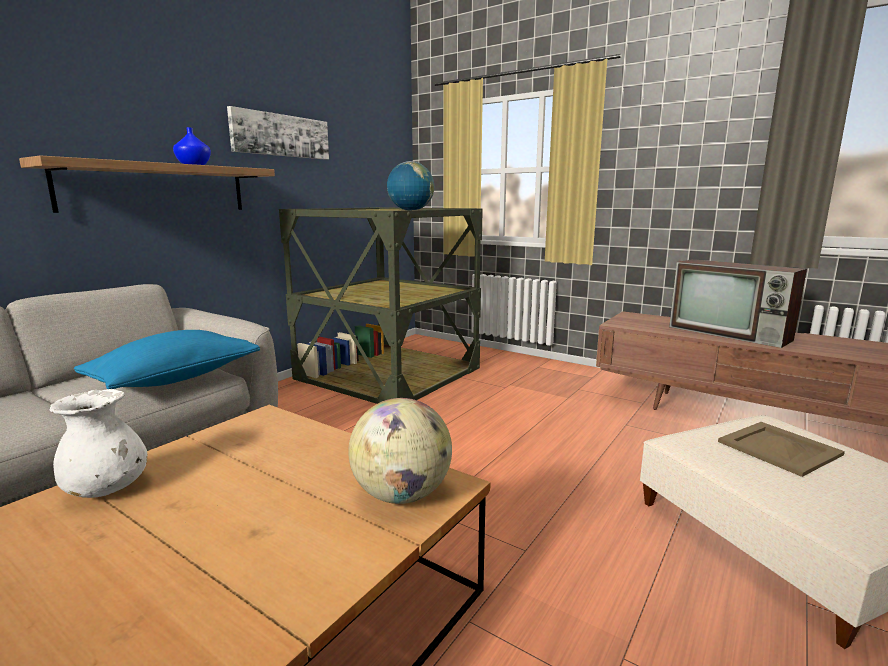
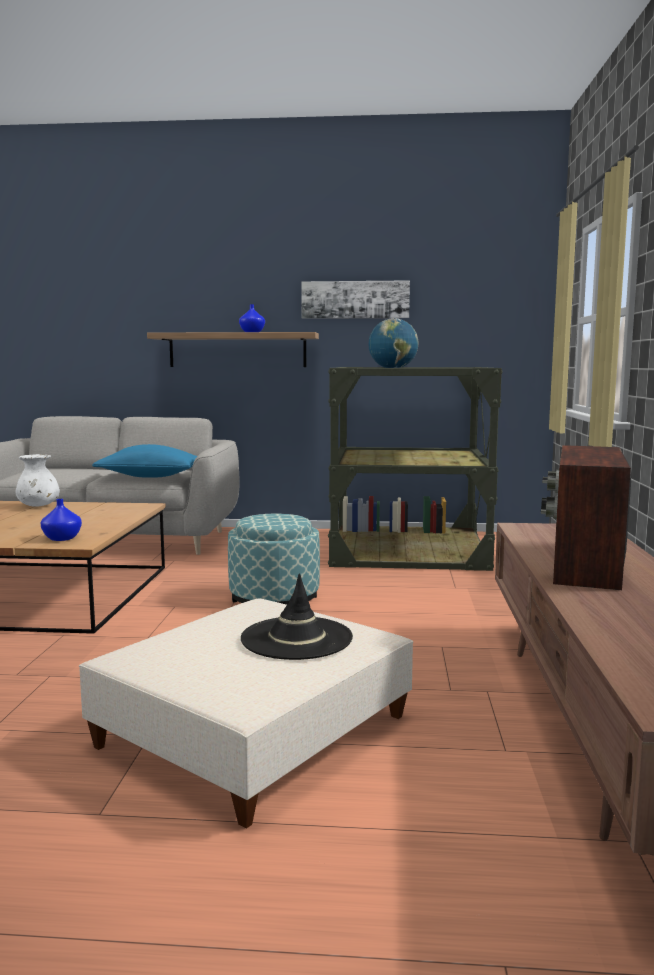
camera: 60 degrees right, 5 degrees down
(402, 495) = (62, 538): globe -> blue vase
(460, 453) = (274, 598): none -> ottoman
(778, 447) = (296, 638): beige tray -> black hat

